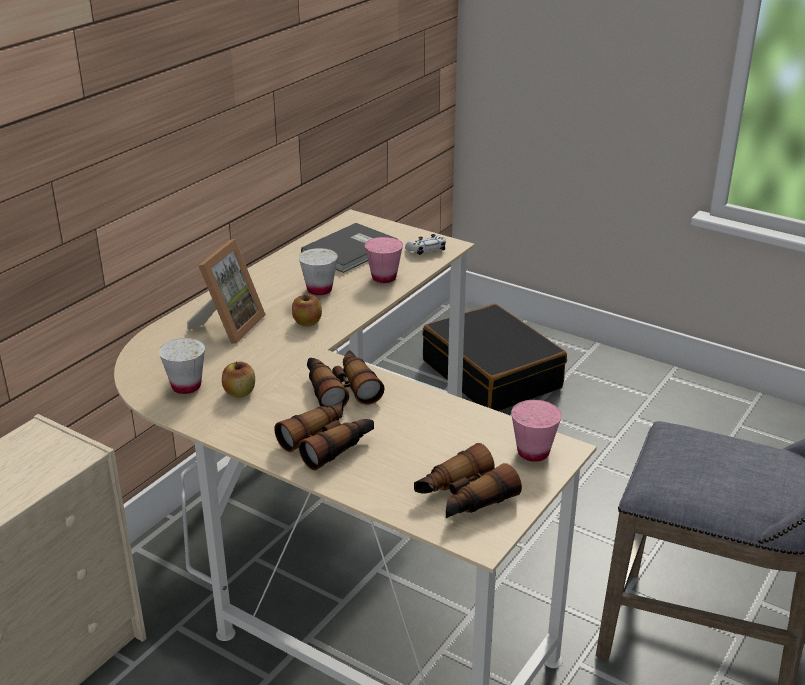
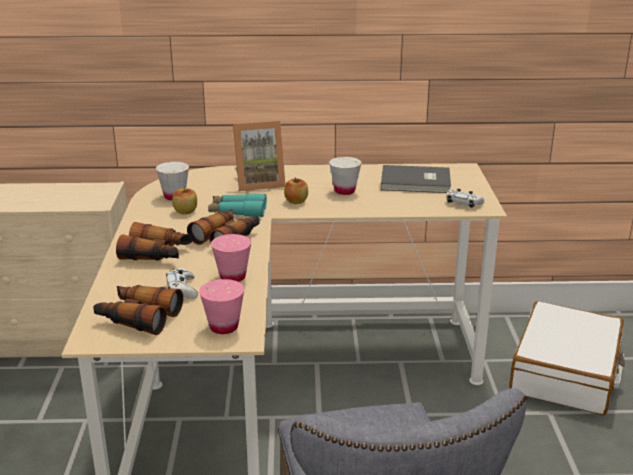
camera: 55 degrees right, 5 degrees down
(286, 362) = (238, 212): none -> turquoise binoculars
(384, 278) = (395, 203): pink cup -> pink cup (232, 277)
(430, 452) = (182, 289): none -> white game controller
(492, 374) = (566, 373): black suitcase -> white suitcase

